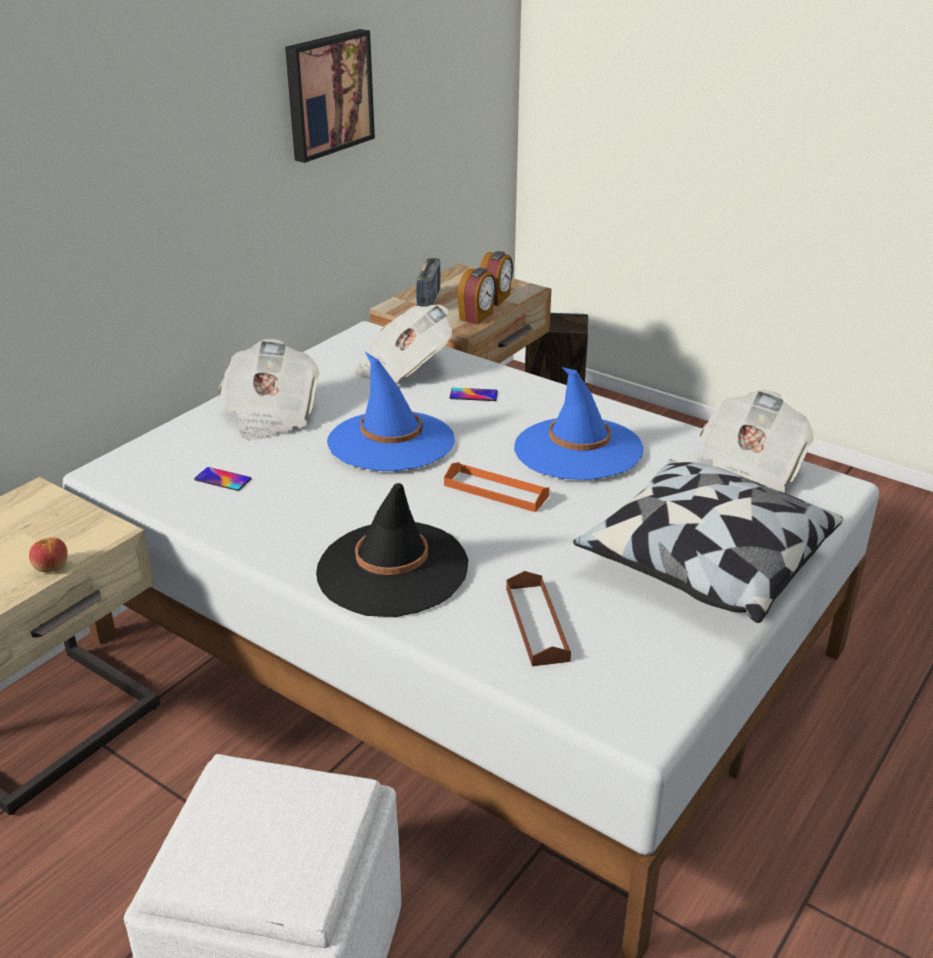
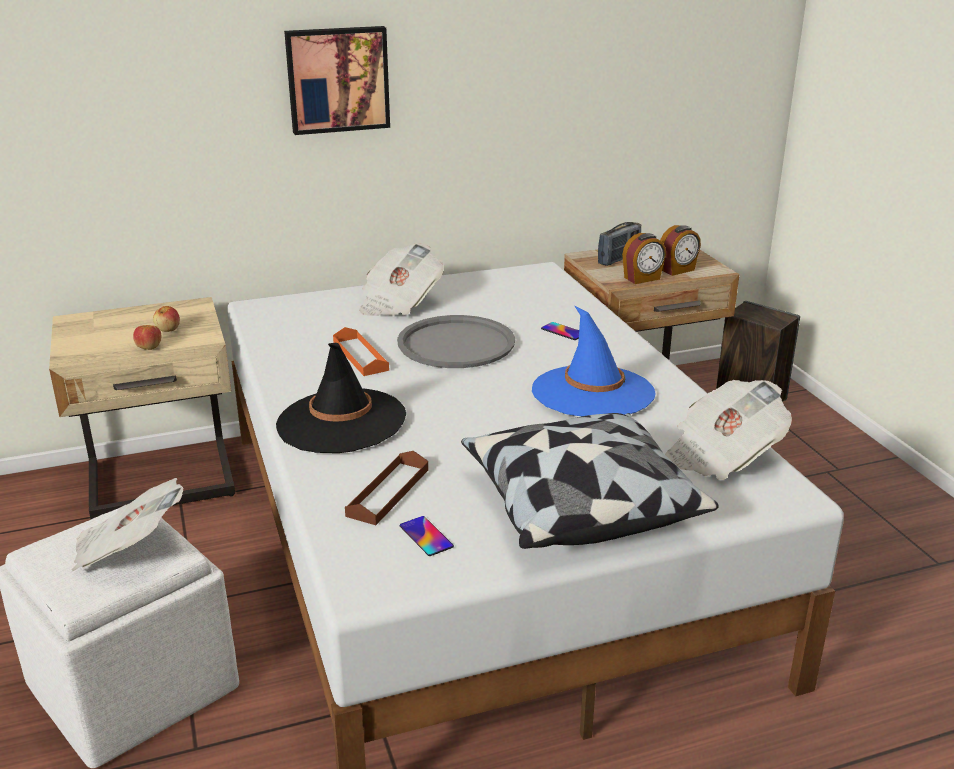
camera: 35 degrees right, 5 degrees down
(43, 536) = (168, 329): none -> apple
(222, 479) = (313, 332): phone -> phone (426, 536)
(327, 94) = (541, 57): picture -> picture (337, 79)
(391, 441) = (456, 343): blue hat -> grey tray
(403, 368) = (536, 299): newspaper -> newspaper (129, 550)
(496, 491) = (486, 398): orange tray -> orange tray (360, 356)

